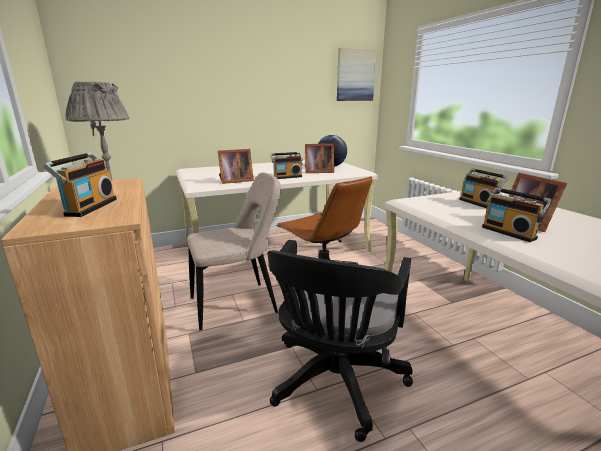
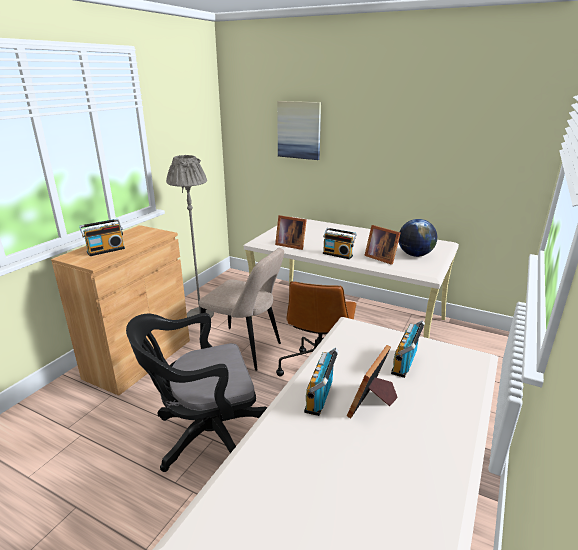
camera: 50 degrees right, 5 degrees up
(355, 75) = (514, 142): picture -> picture (299, 130)

